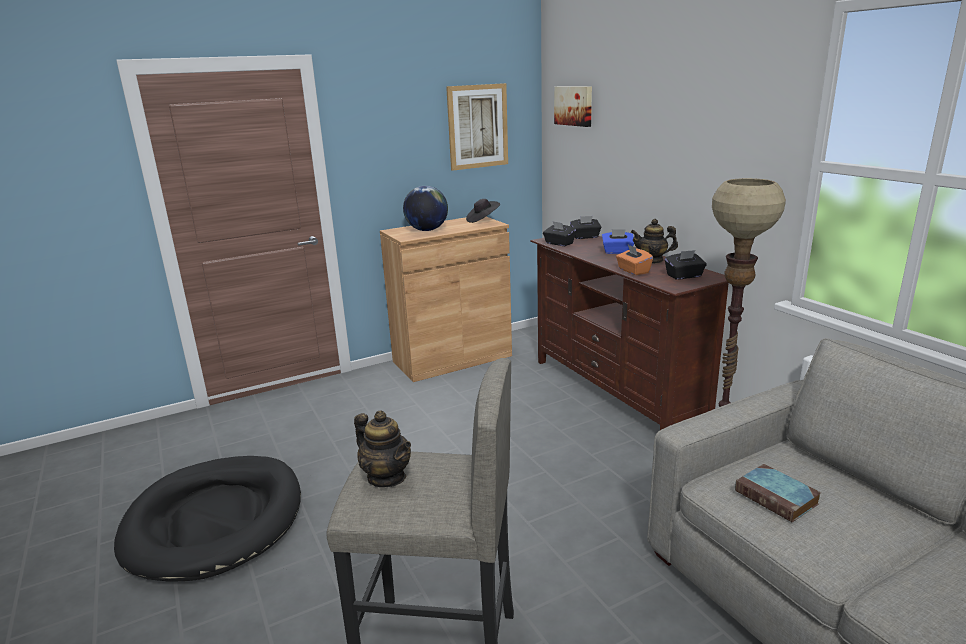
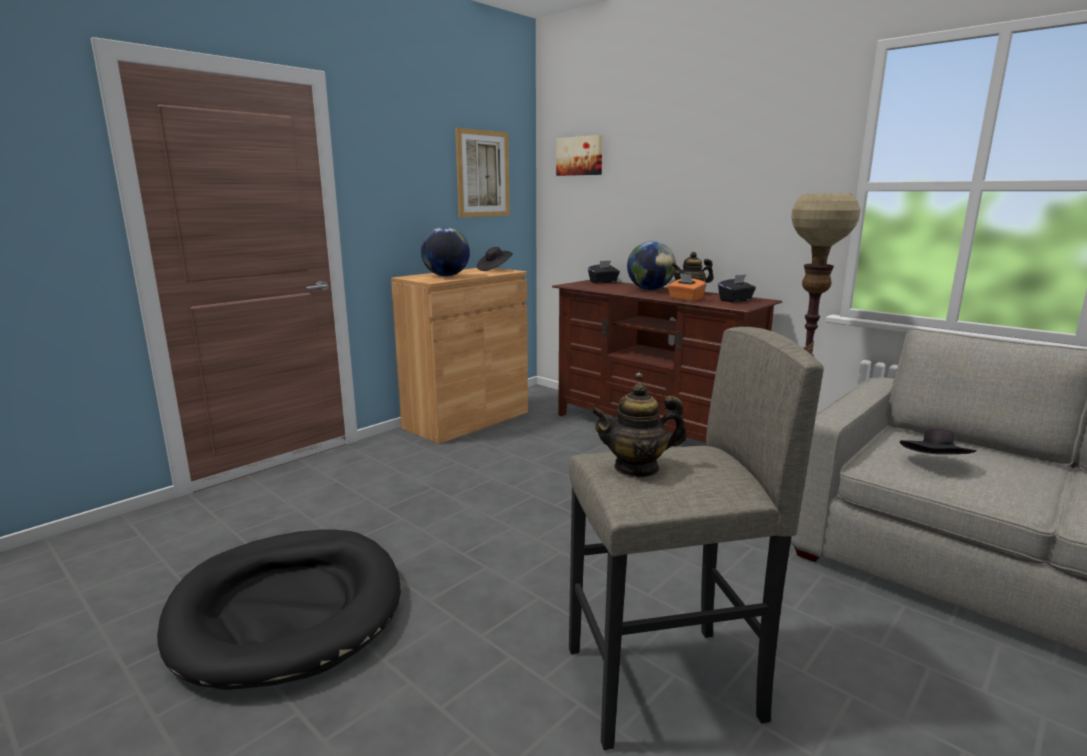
camera: 20 degrees left, 5 degrees down
(387, 477) = (636, 468): teapot -> teapot turned 150 degrees clockwise
(559, 243) = (585, 286): black tissue box -> none
(617, 252) = (650, 289): blue tissue box -> globe
(778, 498) = (934, 464): book -> black hat

